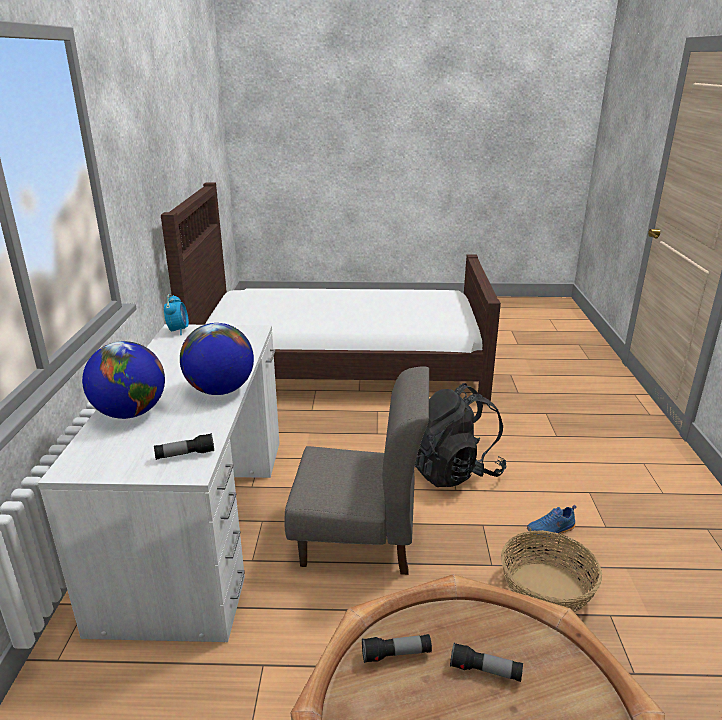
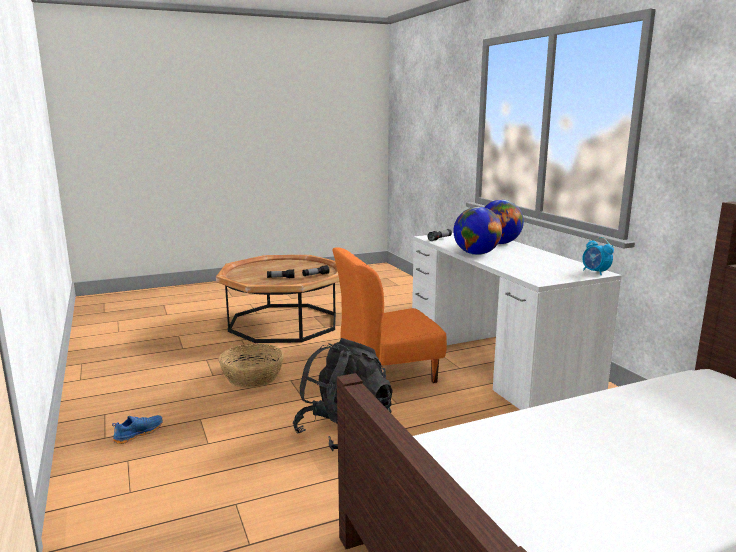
camera: 155 degrees right, 10 degrees down
(358, 538) = (387, 374): grey chair -> orange chair
(551, 531) = (247, 406): blue shoe -> blue shoe (138, 433)

